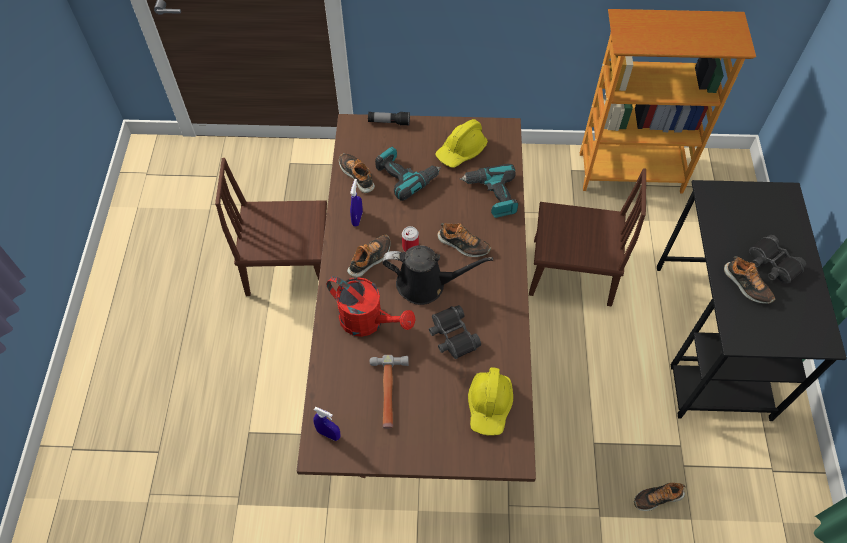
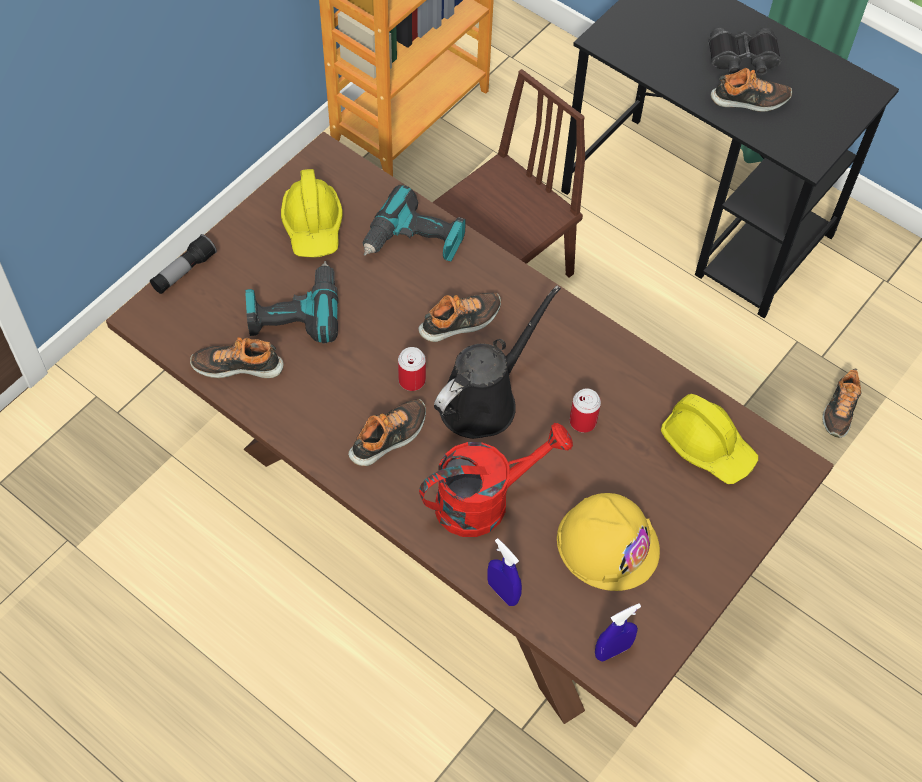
camera: 55 degrees left, 0 degrees up
(289, 266) = (181, 597): brown chair -> none
(357, 218) = (310, 411): blue spray bottle -> blue spray bottle (502, 592)
(370, 259) = (389, 437): shoe -> shoe turned 60 degrees clockwise
(389, 393) = (607, 544): hammer -> yellow hard hat
(452, 336) = (582, 421): black binoculars -> can

